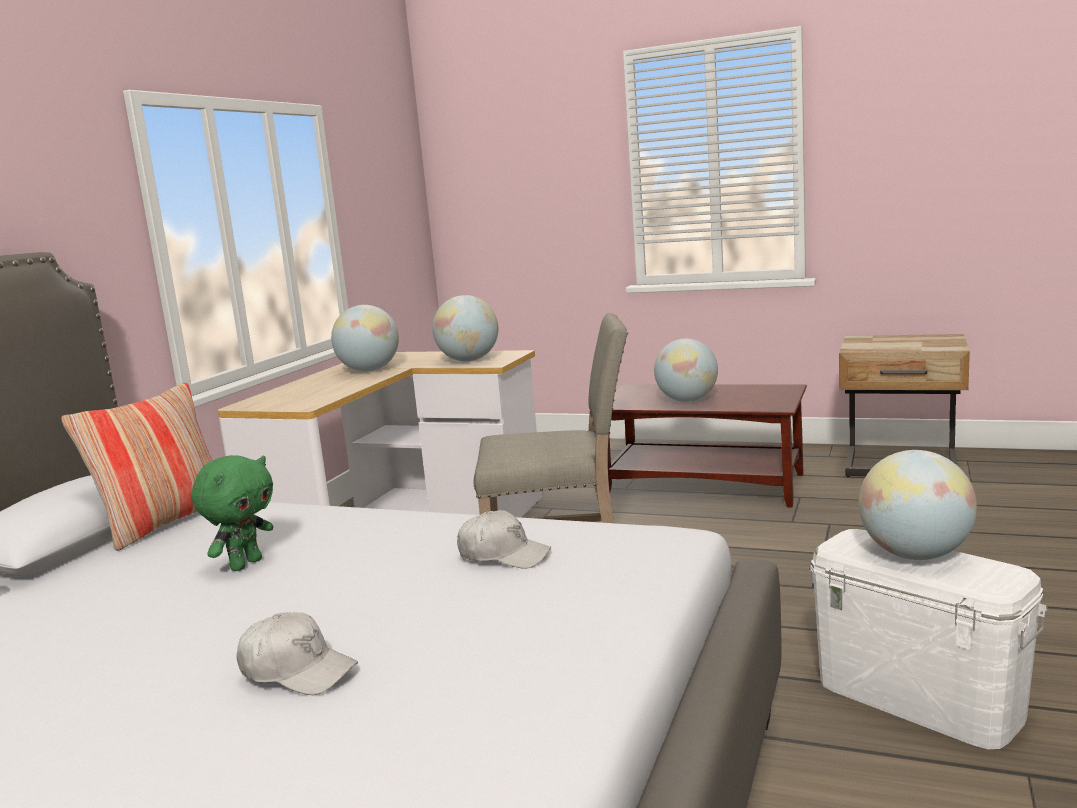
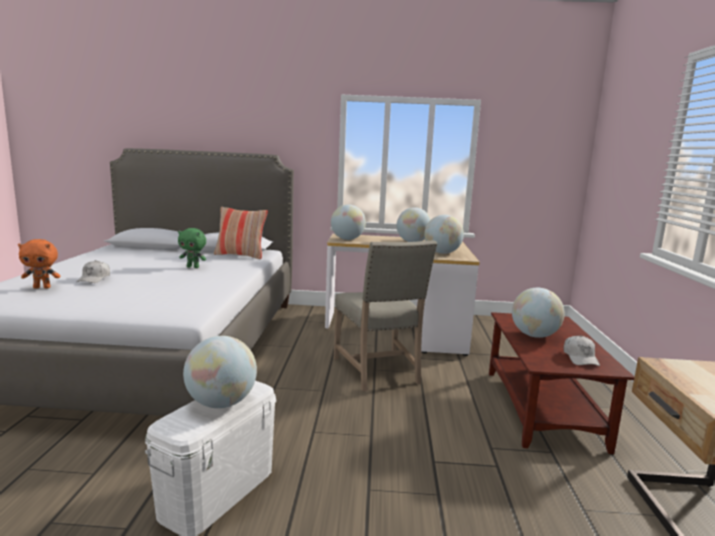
camera: 70 degrees right, 0 degrees up
(298, 400) = (347, 239): none -> globe
(359, 740) = (42, 287): none -> orange plush toy
(504, 555) = (180, 293): white cap -> white cap (580, 358)

